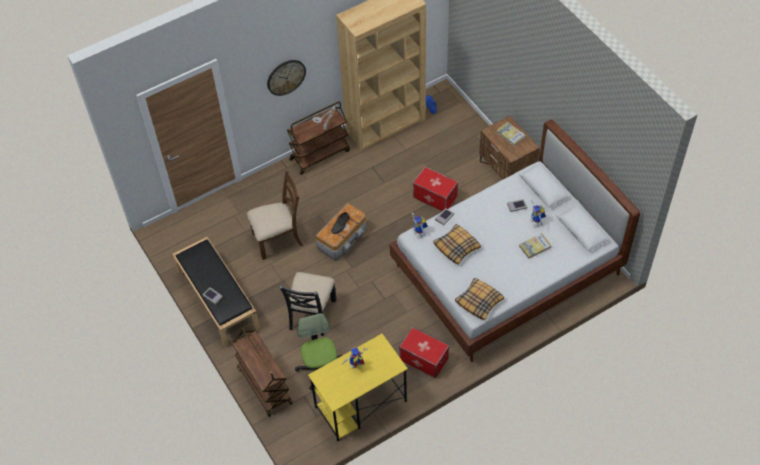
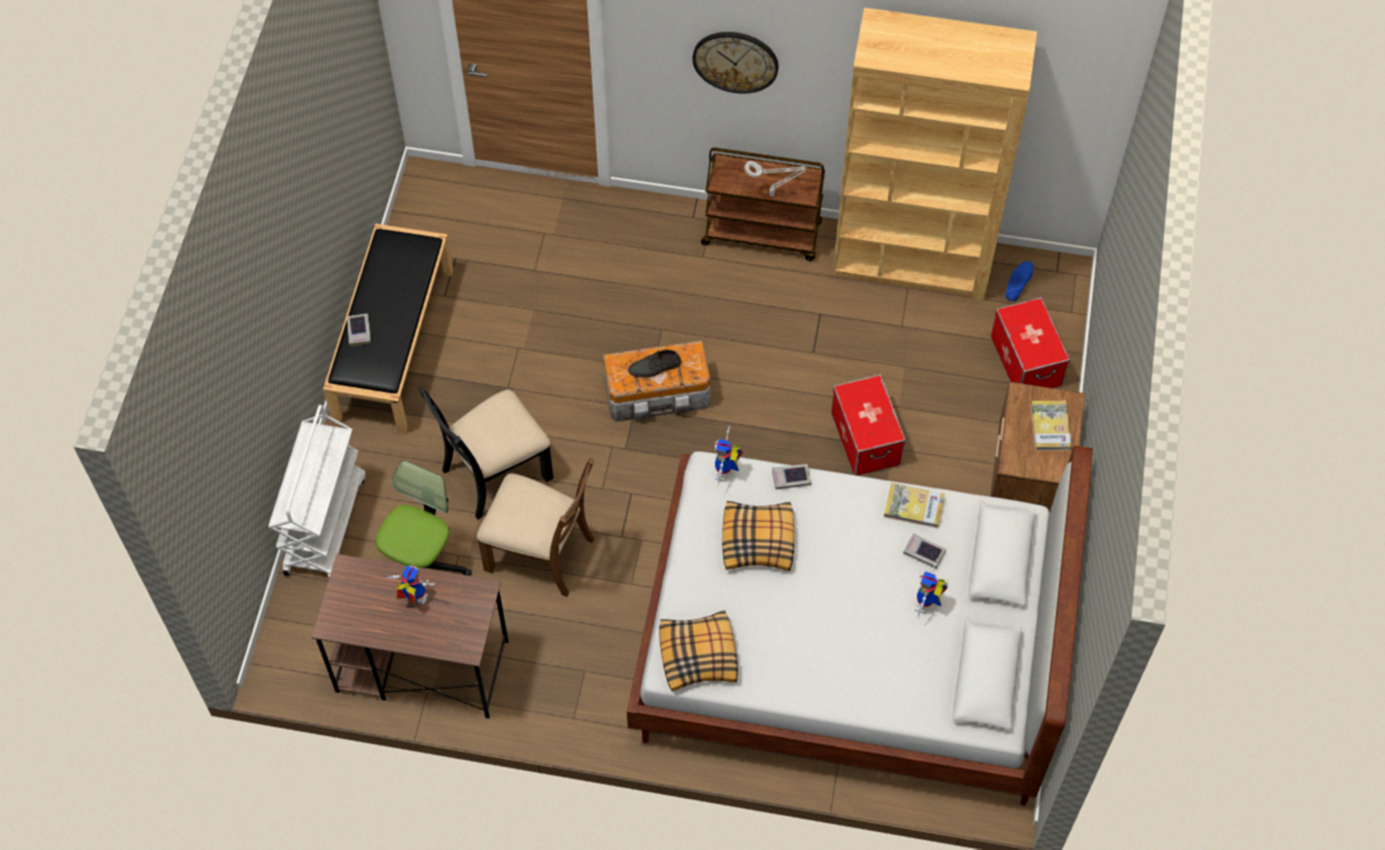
camera: 40 degrees right, 5 degrees up
(264, 385) = (325, 524): brown cart -> white cart
(278, 239) = (567, 319): brown chair -> brown chair (541, 553)
(360, 405) = (421, 666): yellow desk -> brown desk
(424, 359) = (580, 677): storage box -> storage box (1026, 360)
(535, 247) = (880, 641): book -> book (914, 507)

